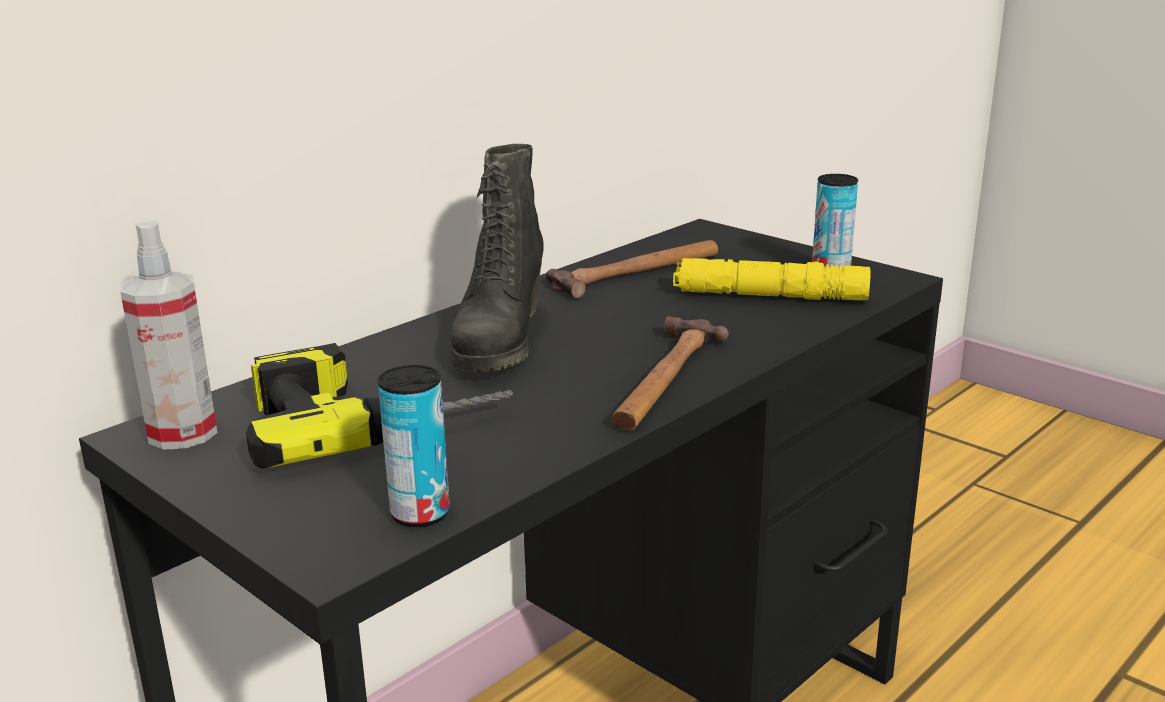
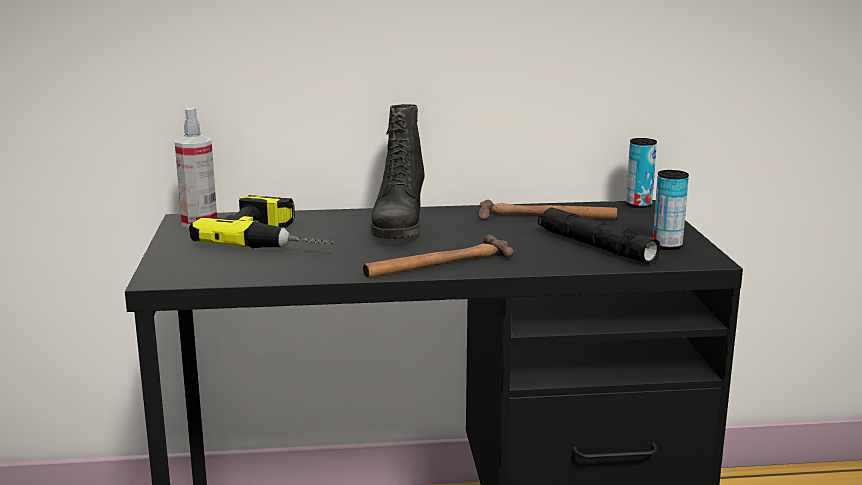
camera: 40 degrees right, 5 degrees down
(420, 514) = (218, 276): can -> can (638, 205)
(499, 342) = (398, 227): black boot -> black boot turned 45 degrees counterclockwise
(769, 296) = (595, 246): yellow flashlight -> black flashlight

